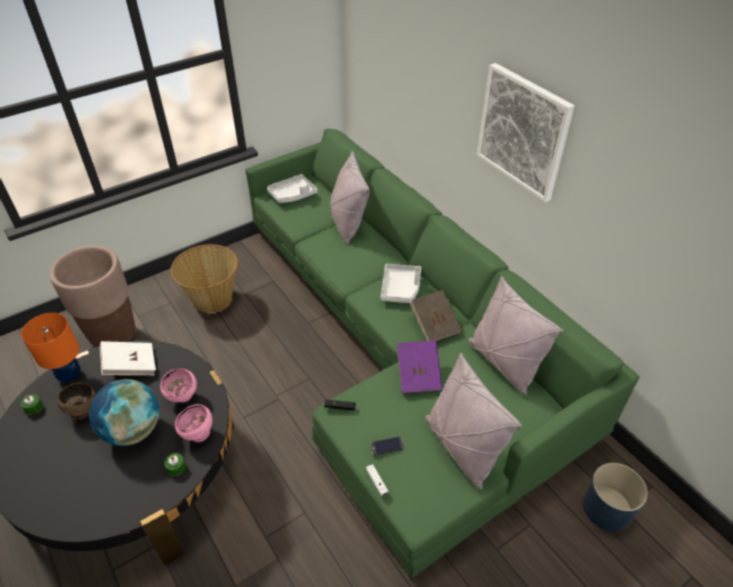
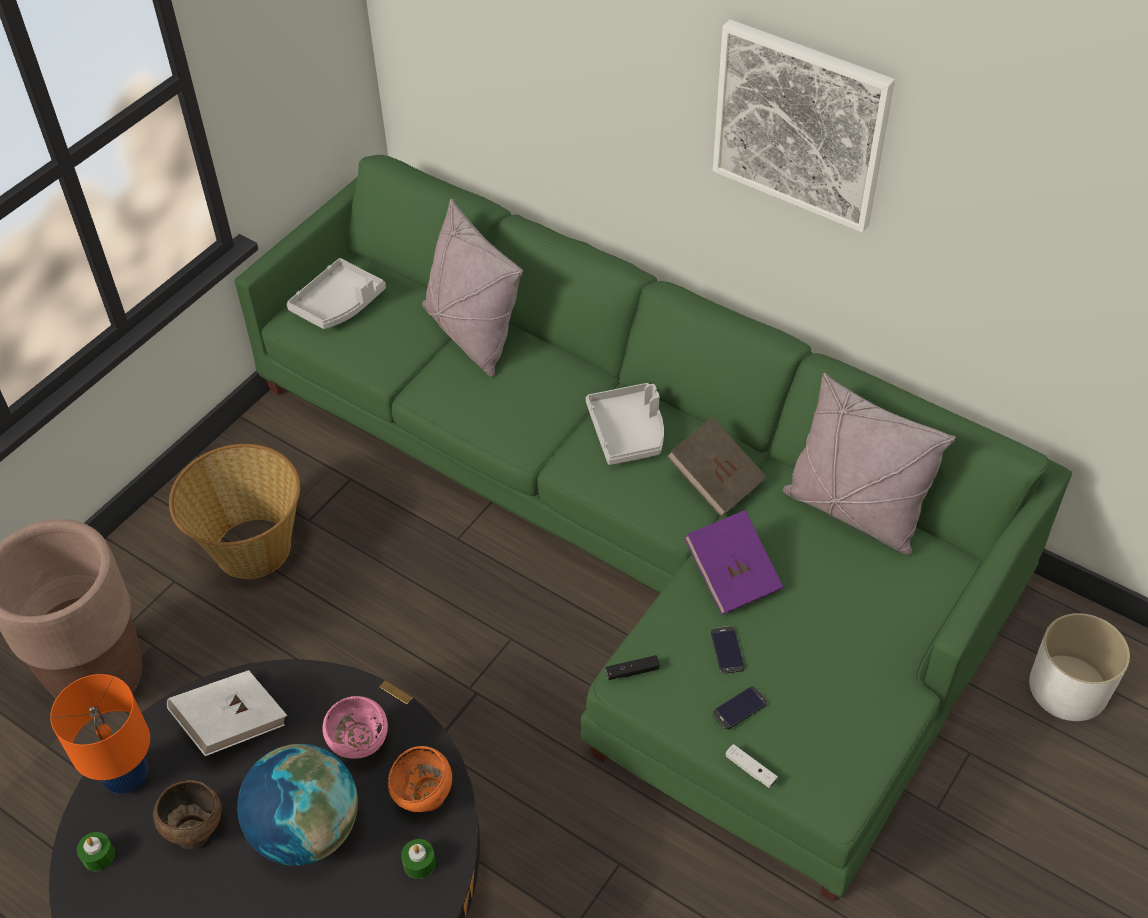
camera: 20 degrees left, 5 degrees up
(198, 435) = (424, 798): pink bowl -> orange bowl
(396, 413) = (727, 650): none -> phone
(461, 447) = (852, 670): purple pillow -> none
(607, 508) = (1069, 688): blue planter -> white planter

